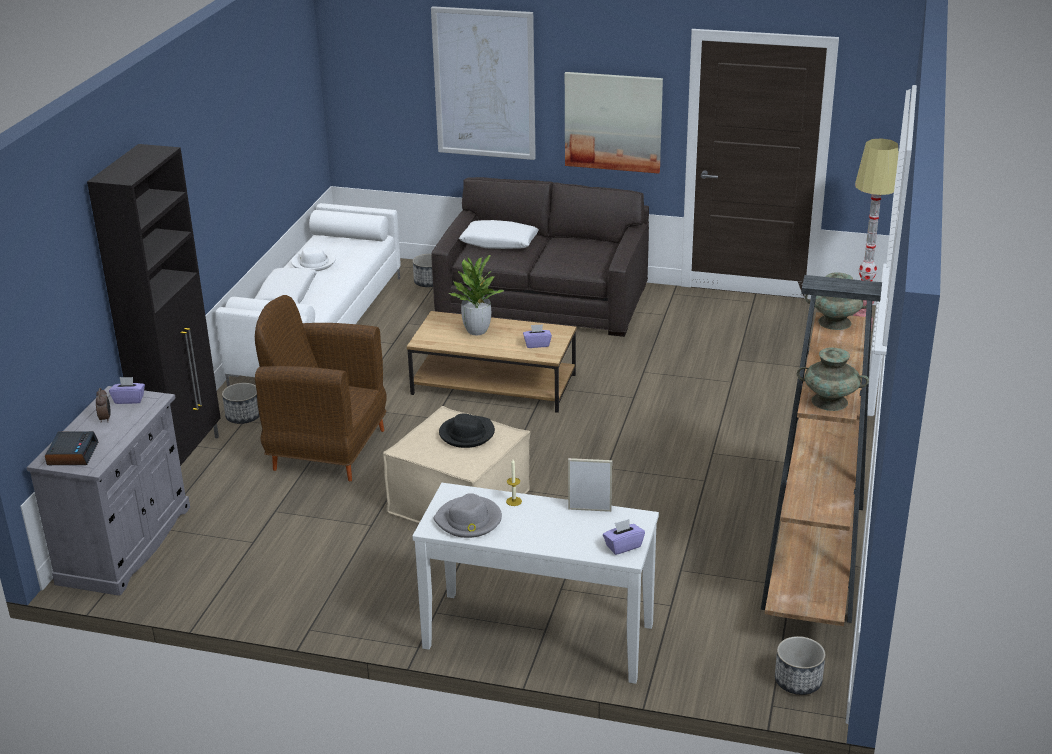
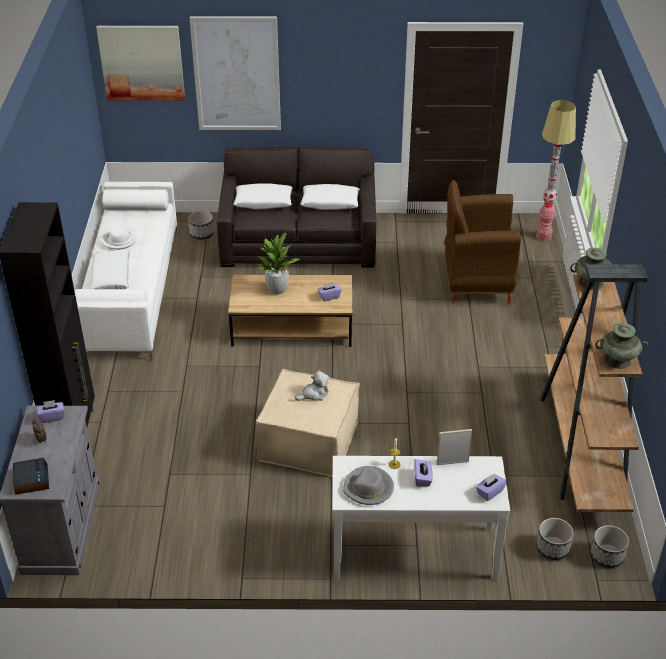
camera: 15 degrees left, 10 degrees up
(243, 417) = (105, 387): planter -> planter (552, 548)
(327, 450) = (186, 409): brown armchair -> brown armchair (476, 282)
(467, 434) = (314, 394): black hat -> plush toy
(542, 520) = (422, 478): none -> purple tissue box
(580, 251) = (330, 203): none -> white pillow
(613, 122) = (344, 96): picture -> picture (142, 62)

